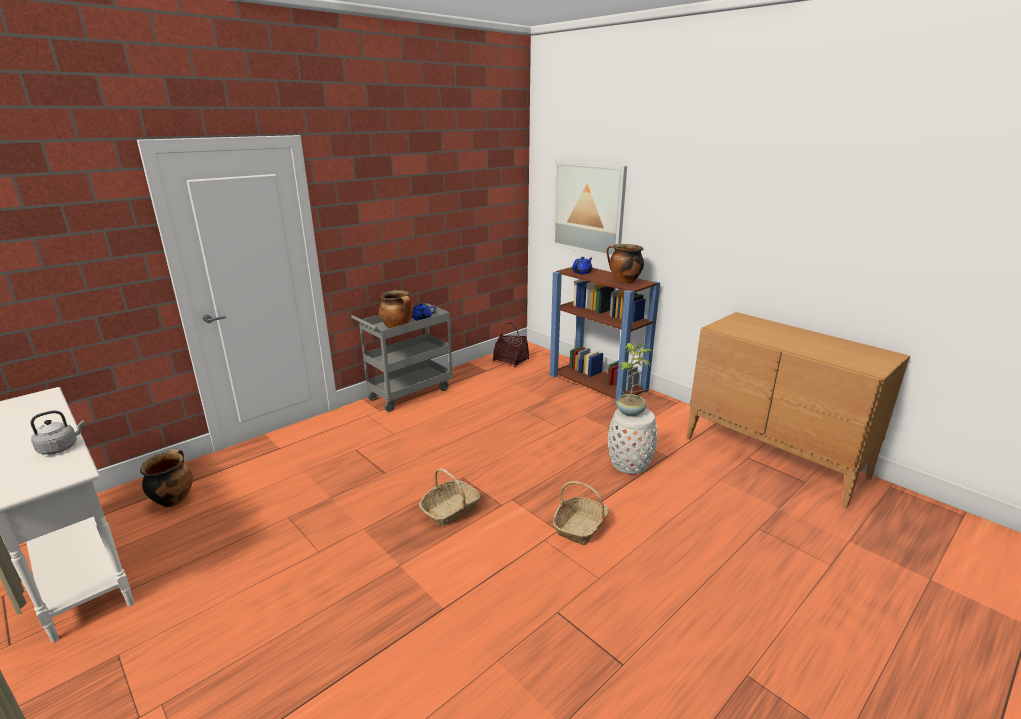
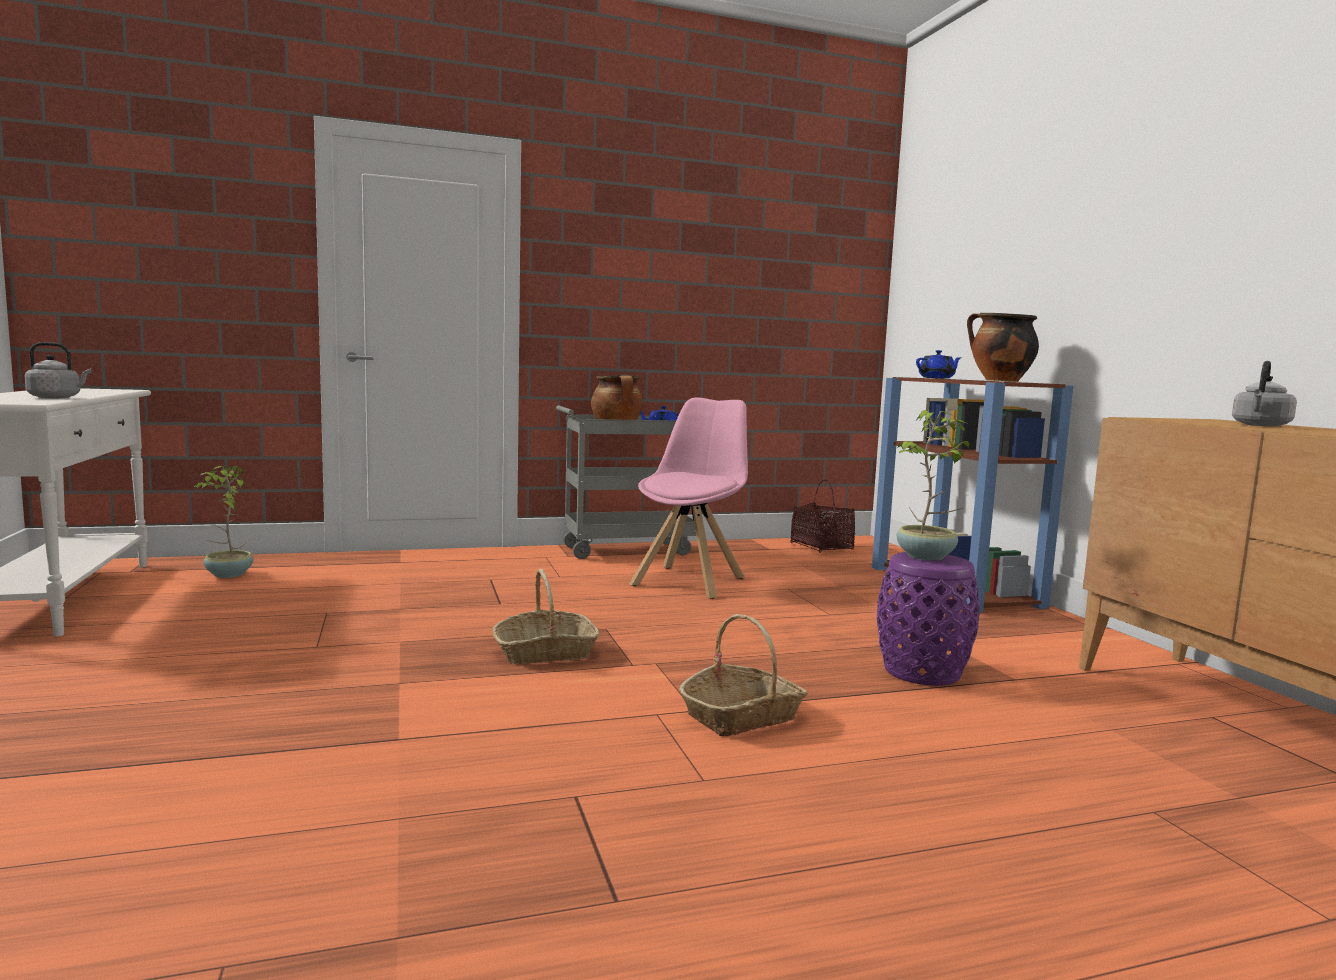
camera: 25 degrees right, 15 degrees down
(173, 499) = (228, 575): cooking pot -> potted plant
(469, 416) = (690, 580): none -> pink chair
(588, 208) = (968, 284): picture -> none
(629, 464) = (921, 672): white stool -> purple stool
(767, 331) = (1260, 425): none -> grey kettle

